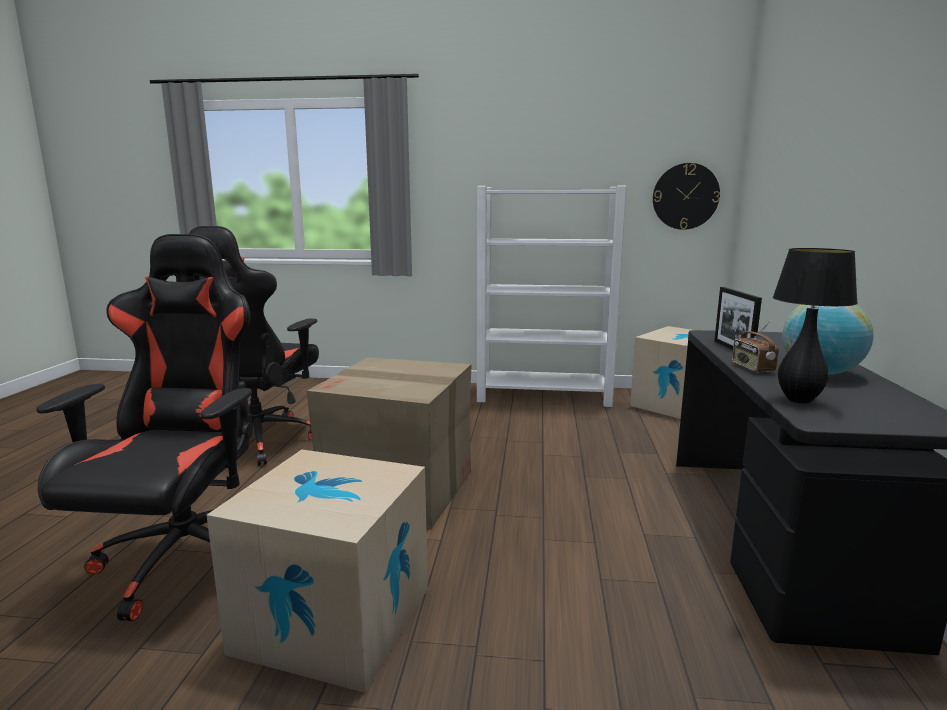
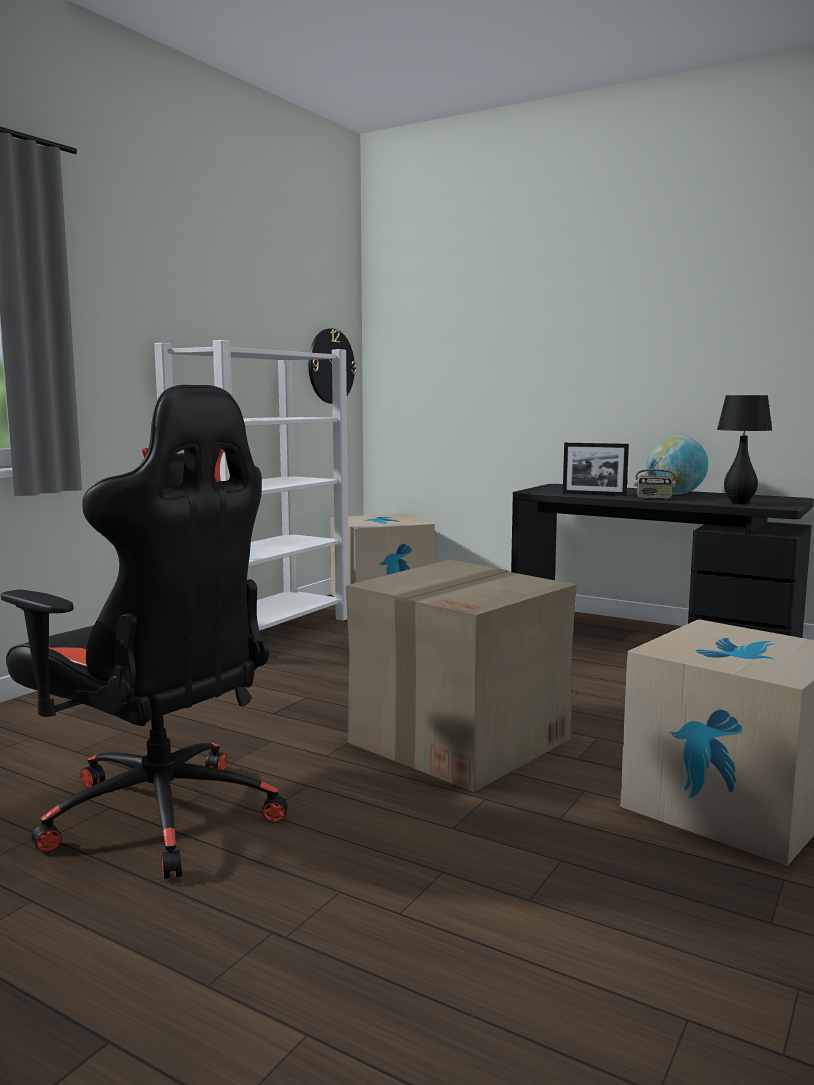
camera: 65 degrees left, 5 degrees down
(179, 567) = (584, 895): black office chair -> none

